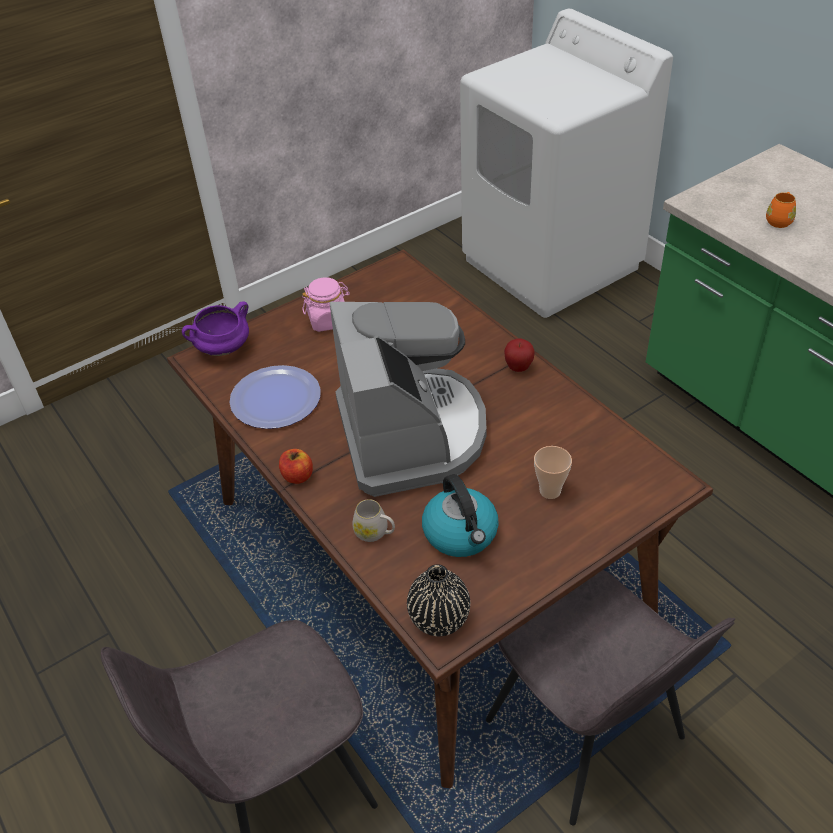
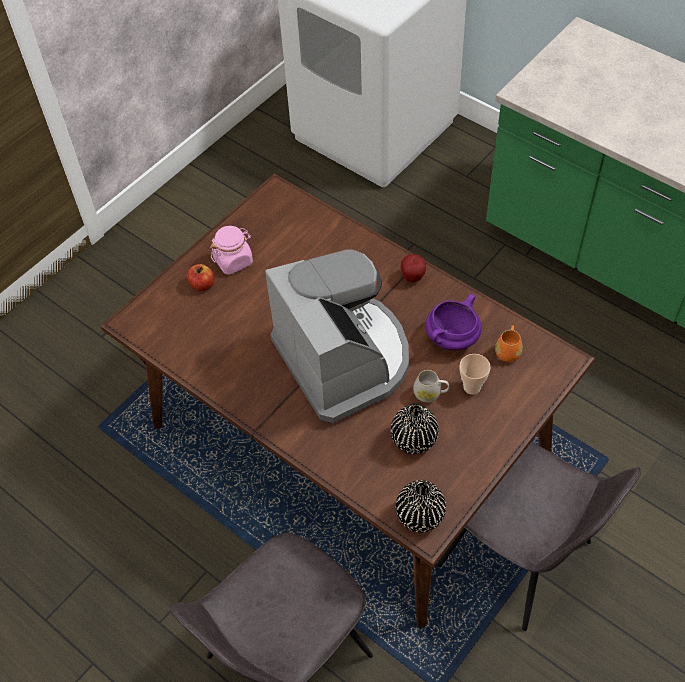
camera: 15 degrees left, 10 degrees up
(222, 349) = (149, 308): purple cooking pot -> purple cooking pot (452, 339)
(275, 398) = (216, 348): plate -> none
(297, 476) = (262, 417): apple -> apple (202, 284)
(375, 533) = (345, 454): white mug -> white mug (430, 393)
(461, 533) = (414, 440): kettle -> black vase
(779, 220) = (595, 100): orange mug -> orange mug (508, 350)

